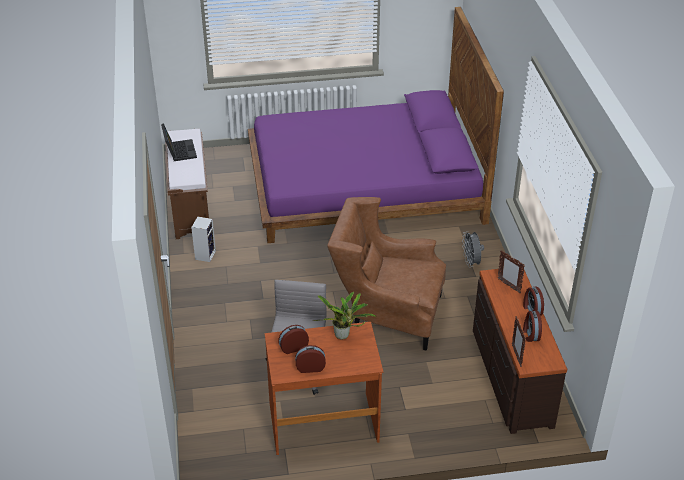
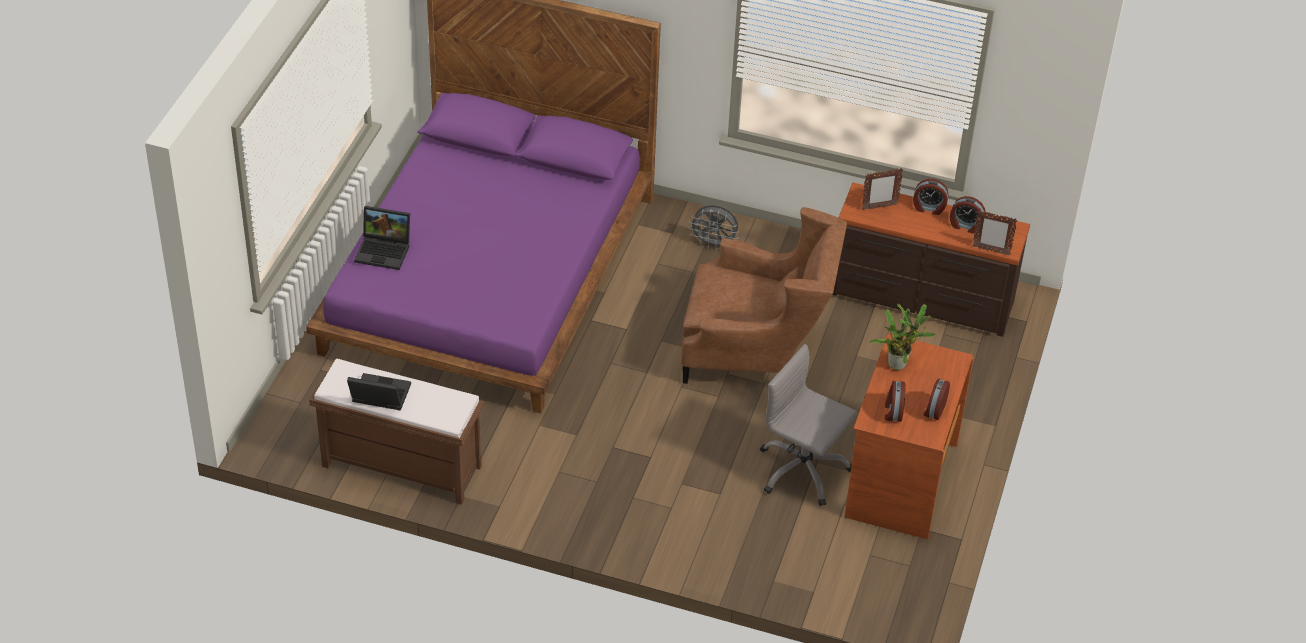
camera: 65 degrees left, 5 degrees up
(205, 254) = (519, 484): speaker -> none
(303, 119) = (385, 250): none -> laptop
(387, 314) = (756, 354): brown armchair -> brown armchair turned 120 degrees counterclockwise

